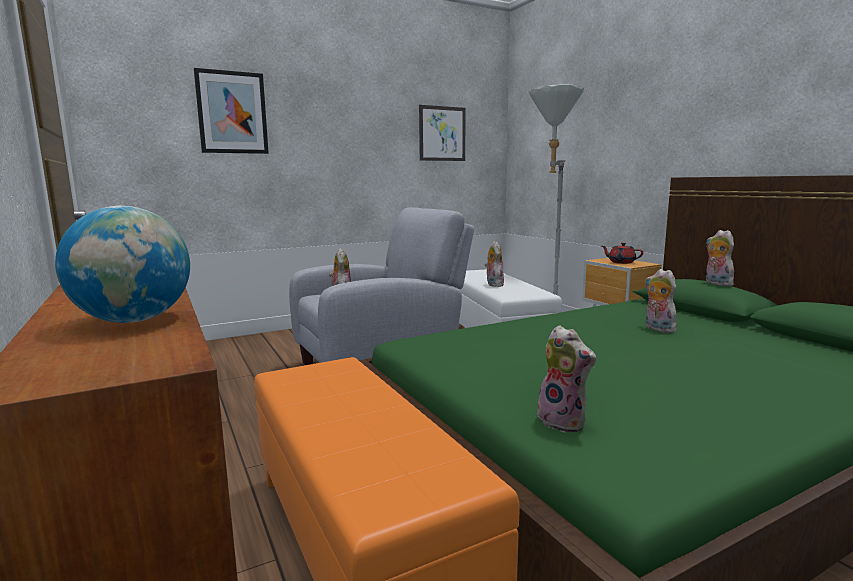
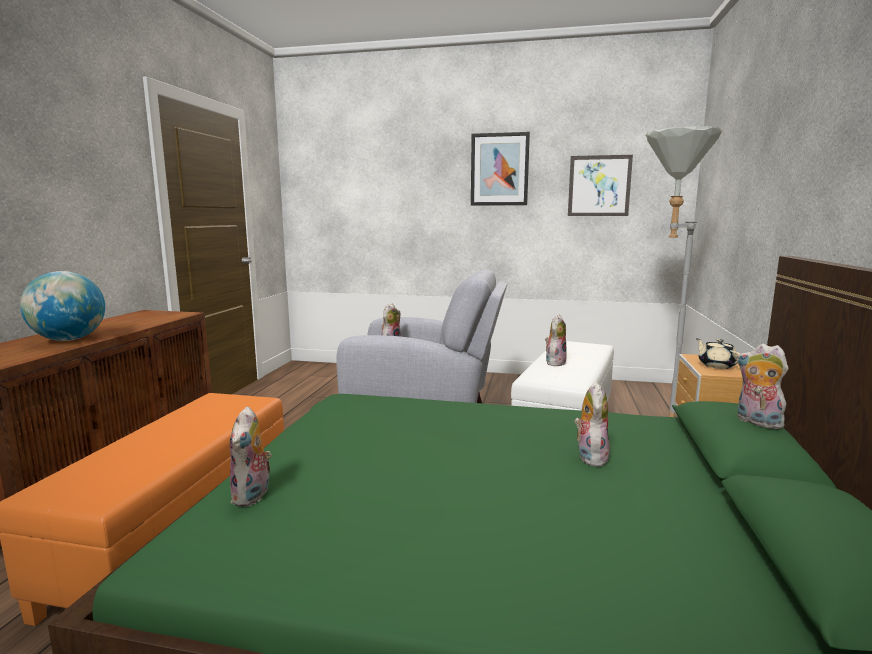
camera: 40 degrees right, 0 degrees up
(232, 112) = (385, 177): picture -> picture (499, 169)
(621, 262) = (716, 365): red teapot -> beige teapot
(716, 283) = (756, 422): plush toy -> plush toy turned 60 degrees counterclockwise

